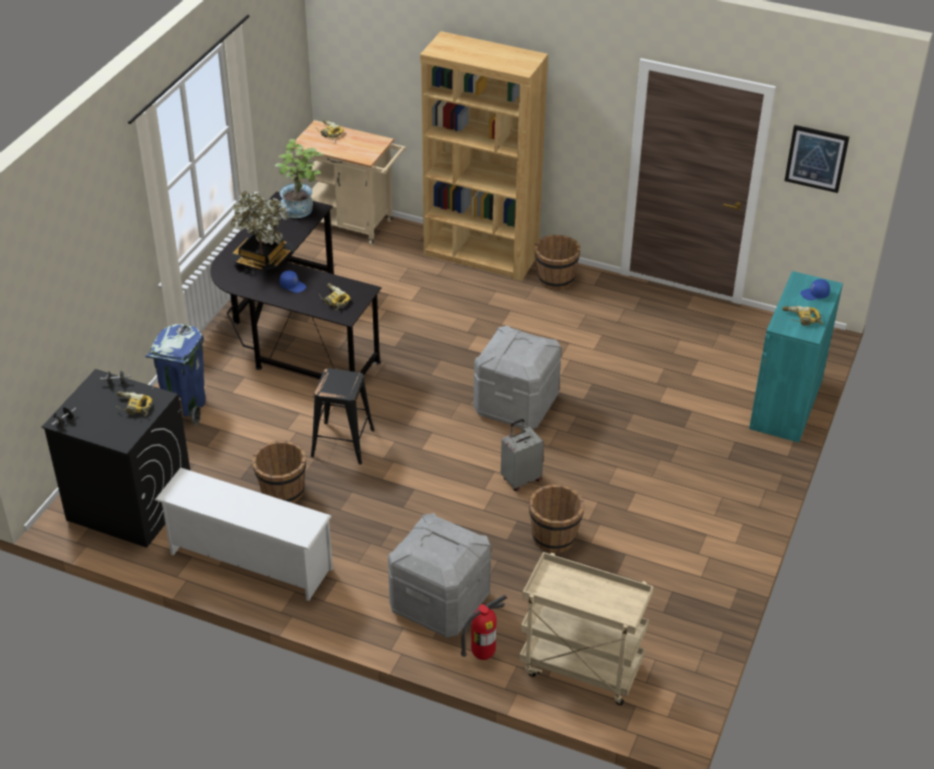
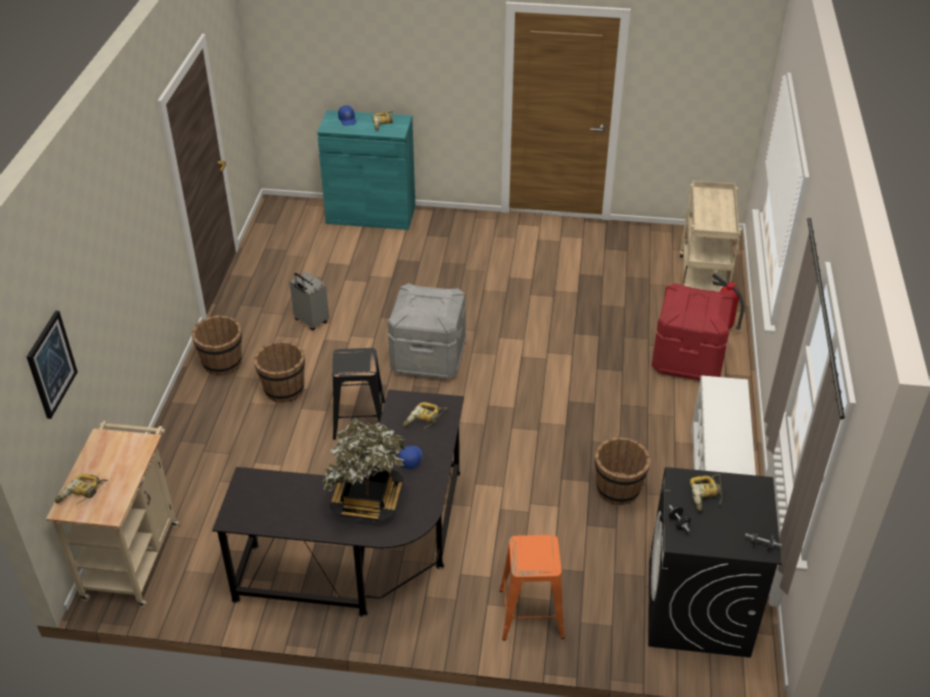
camera: 105 degrees left, 0 degrees up
(184, 407) = (532, 613): blue trash can -> orange stool
(301, 210) = (253, 492): potted plant -> none
(343, 443) = (530, 463): black stool -> black stool (359, 419)
(439, 603) = (688, 359): grey storage box -> red storage box
(481, 255) = (185, 426): brown bookcase -> none
(521, 479) = (524, 339): grey suitcase -> grey suitcase (310, 322)
(554, 537) = (581, 311): brown bucket -> brown bucket (283, 389)
(816, 158) = (227, 70): picture -> picture (51, 364)

